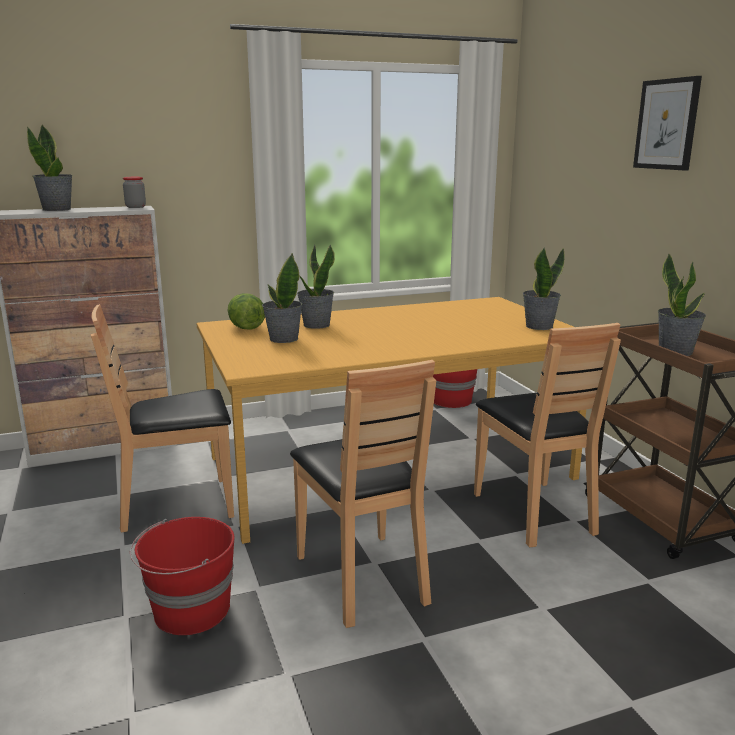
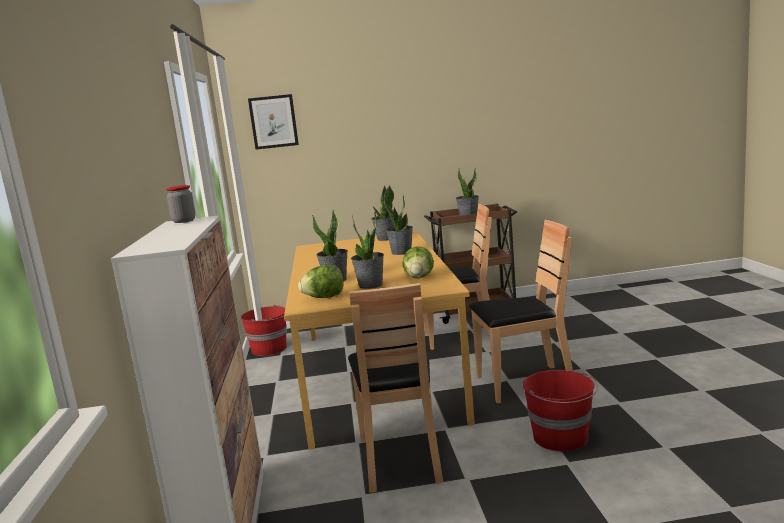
camera: 75 degrees left, 5 degrees down
(57, 209) = (160, 237): potted plant -> potted plant (401, 252)
(305, 355) = (419, 277): none -> lettuce
(666, 124) = (388, 108): picture -> picture (273, 122)

